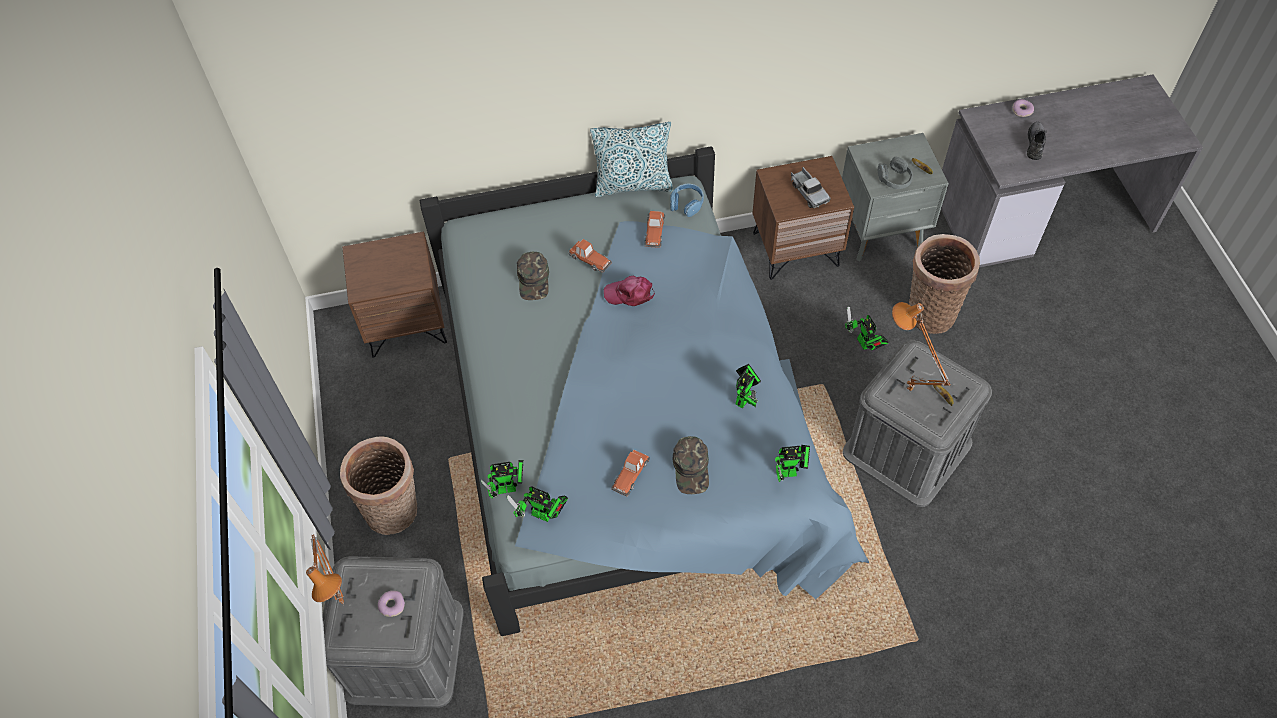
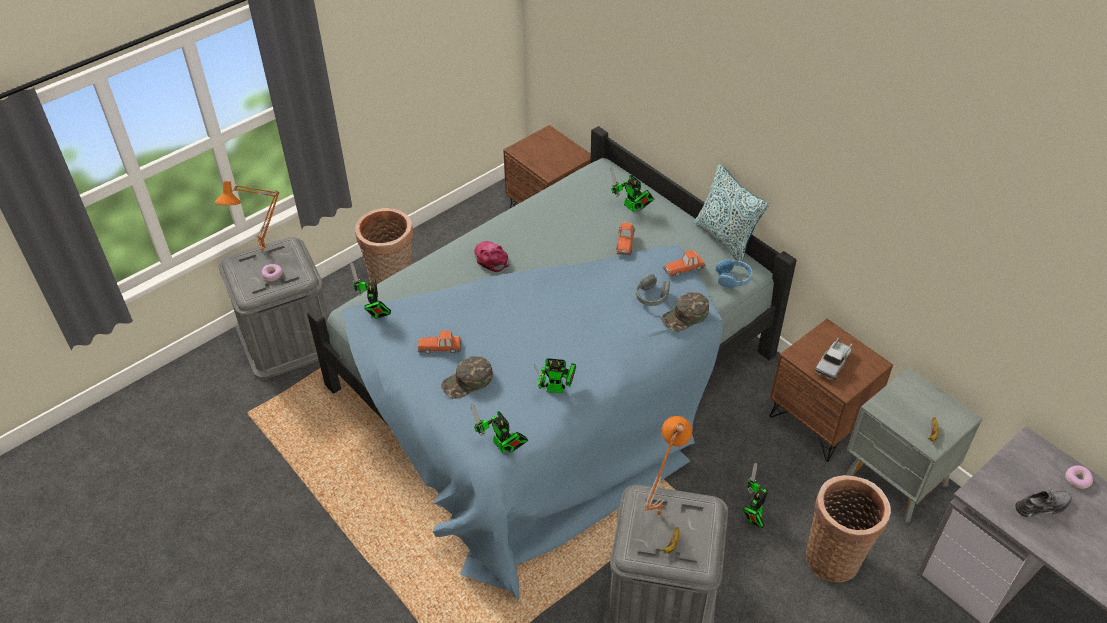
camera: 60 degrees right, 10 degrees down
(510, 488) = (390, 287): toy robot -> toy robot (632, 208)
(534, 280) = (583, 222): green cap -> green cap (685, 316)
(630, 294) = (610, 279): pink cap -> pink cap (491, 258)
(894, 179) = (900, 416): grey headphones -> grey headphones (652, 296)

